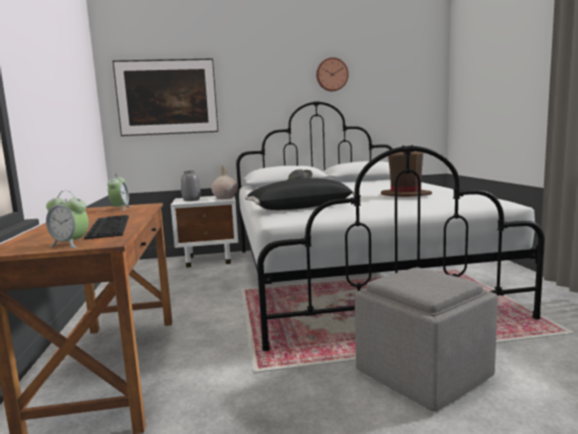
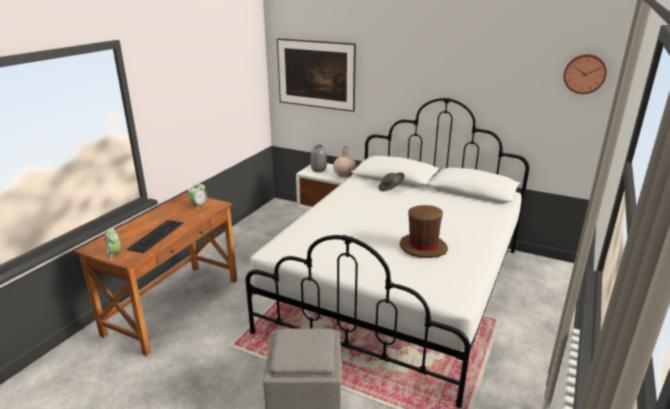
camera: 35 degrees right, 15 degrees up
(299, 208) = (315, 236): black pillow -> none
(331, 74) = (470, 71): wall clock -> wall clock (584, 74)

